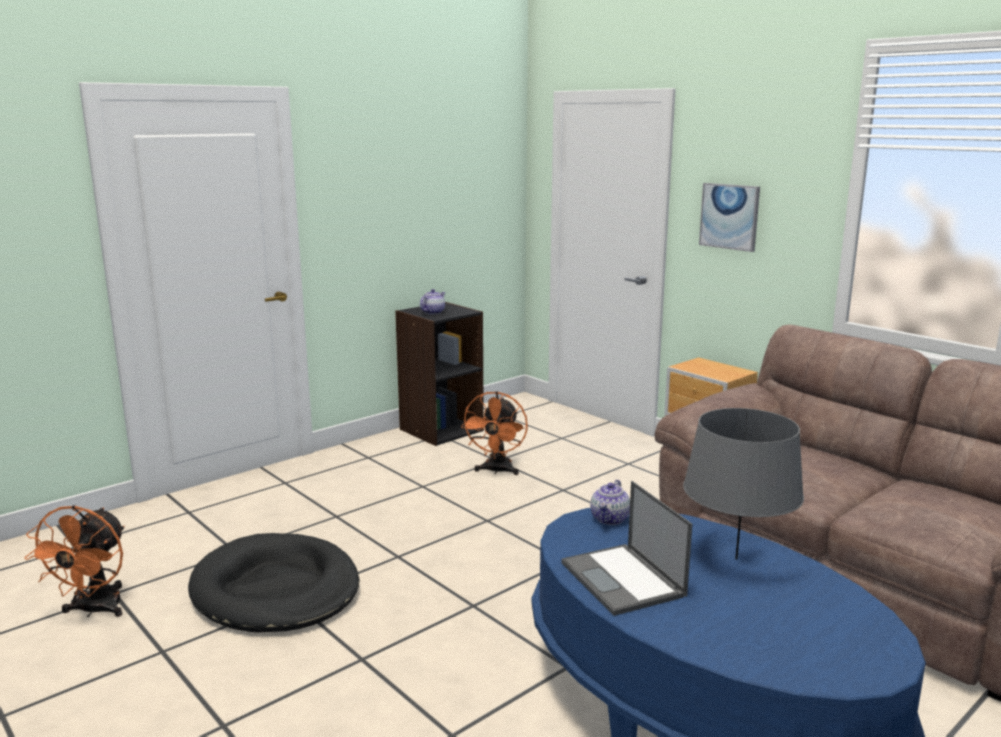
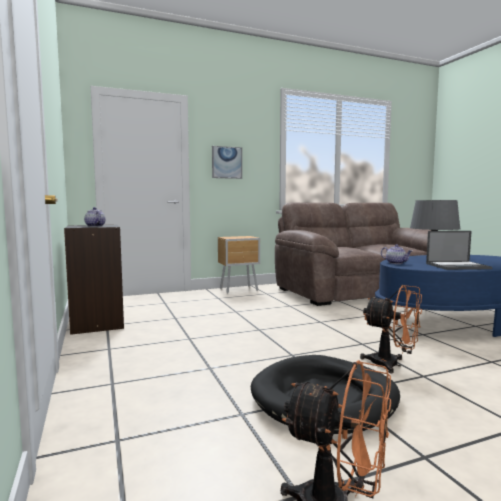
camera: 70 degrees left, 10 degrees down
(497, 471) = (191, 320): orange fan -> orange fan (392, 364)

